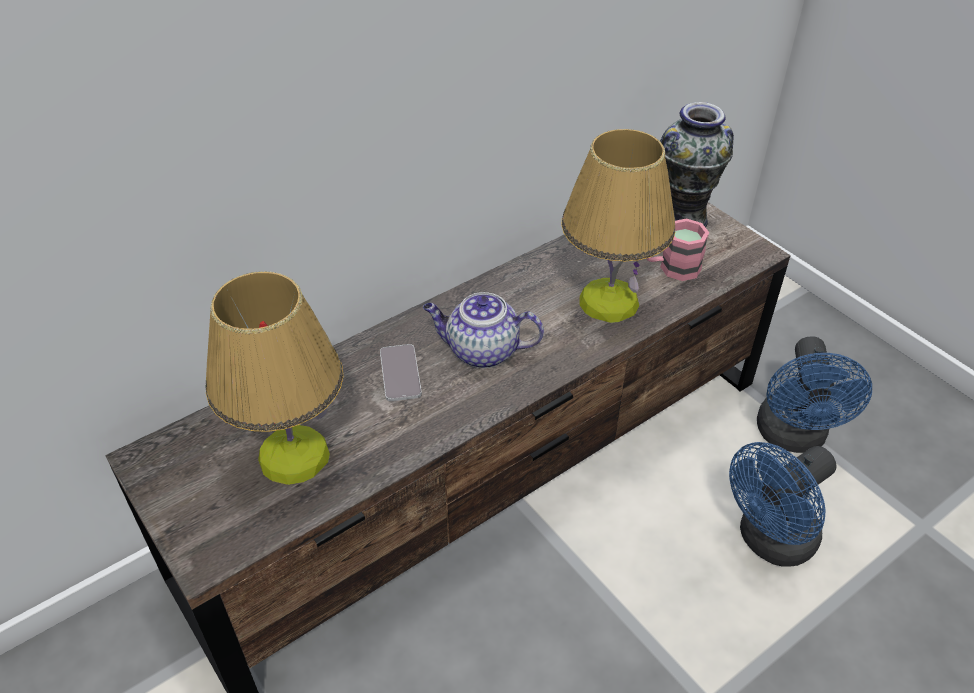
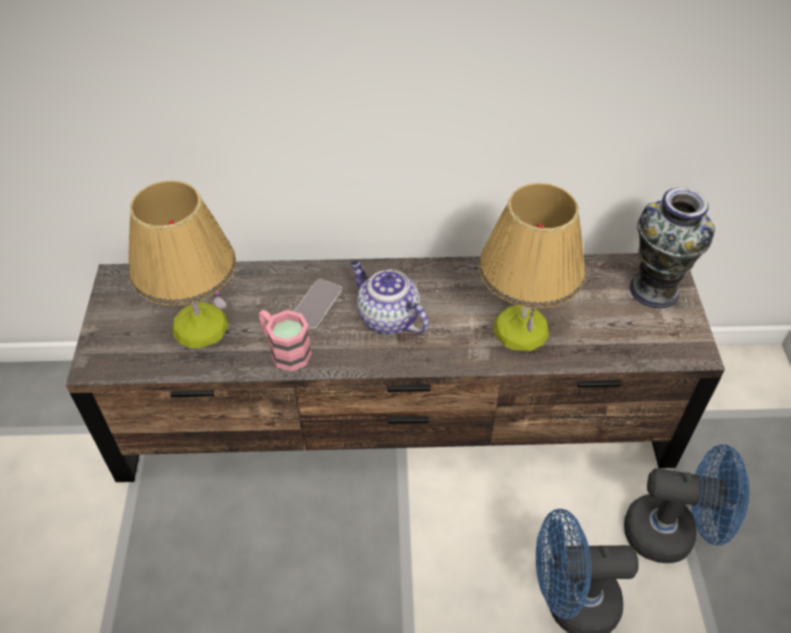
camera: 35 degrees right, 5 degrees up
(671, 267) = (602, 326): pink mug -> pink mug (284, 350)
(793, 437) = (671, 533): blue fan -> blue fan turned 120 degrees counterclockwise

